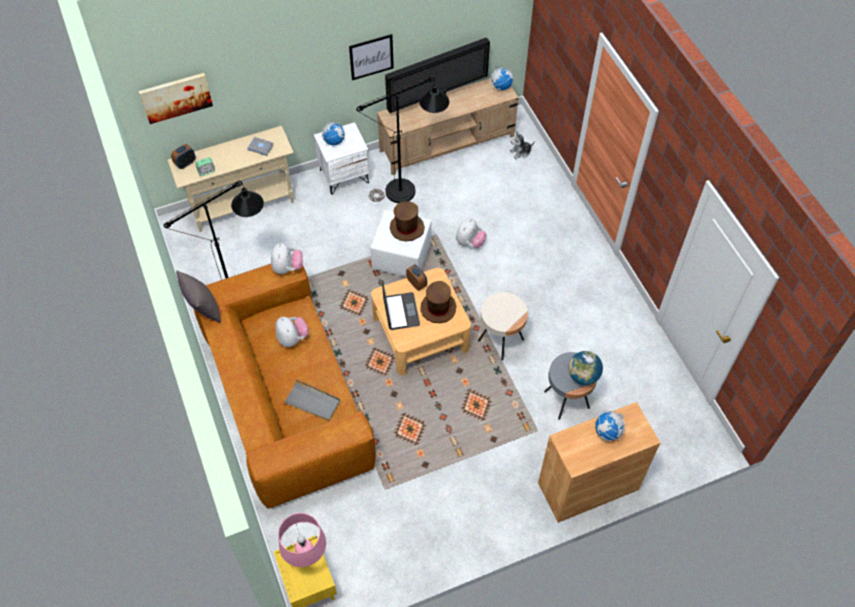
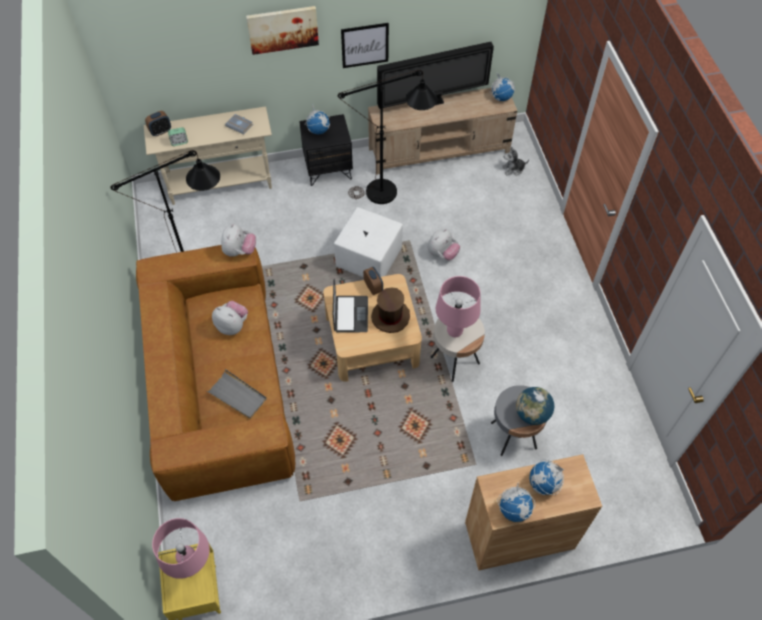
camera: 10 degrees right, 0 degrees up
(176, 97) = (152, 59): picture -> picture (283, 29)
(203, 309) = (144, 281): grey pillow -> none
(293, 338) = (232, 325): plush toy -> plush toy turned 45 degrees counterclockwise
(344, 176) = (328, 169): white nightstand -> black nightstand
(407, 228) = (375, 228): brown hat -> none
(500, 313) = (454, 332): none -> pink table lamp
(586, 458) = (514, 509): none -> globe

